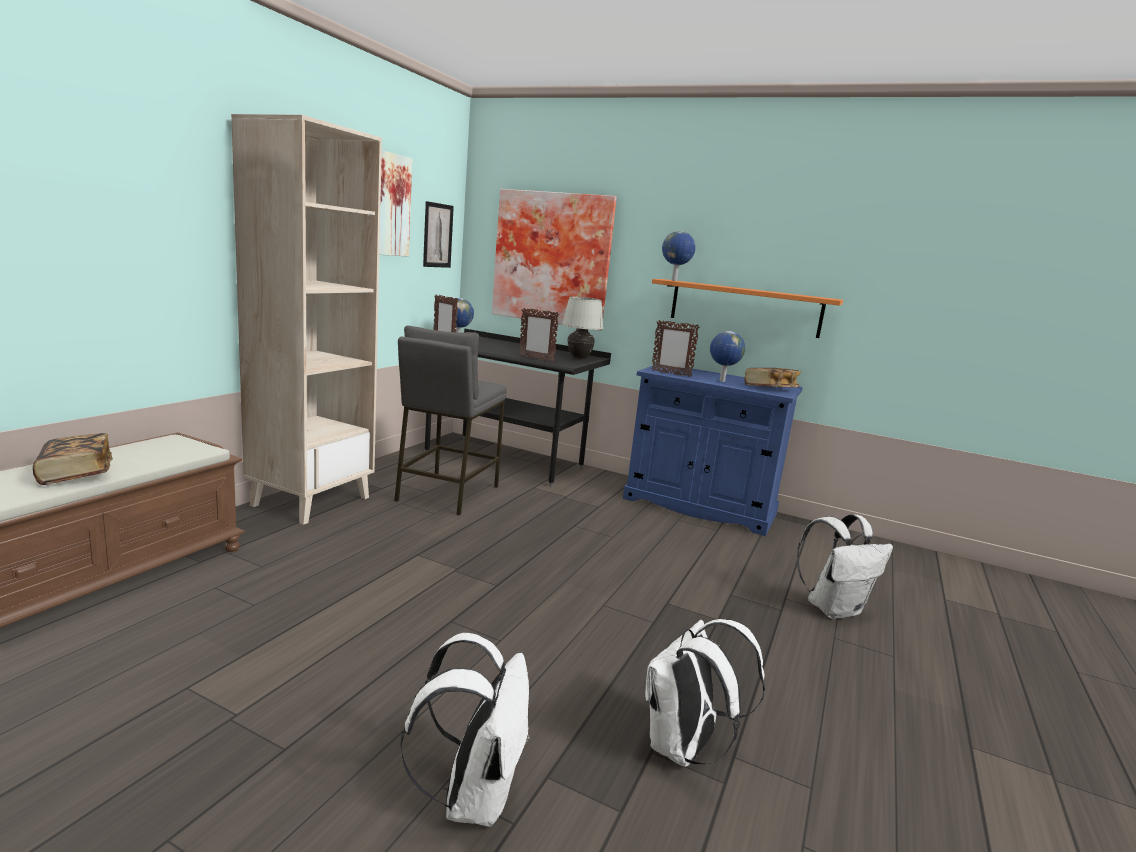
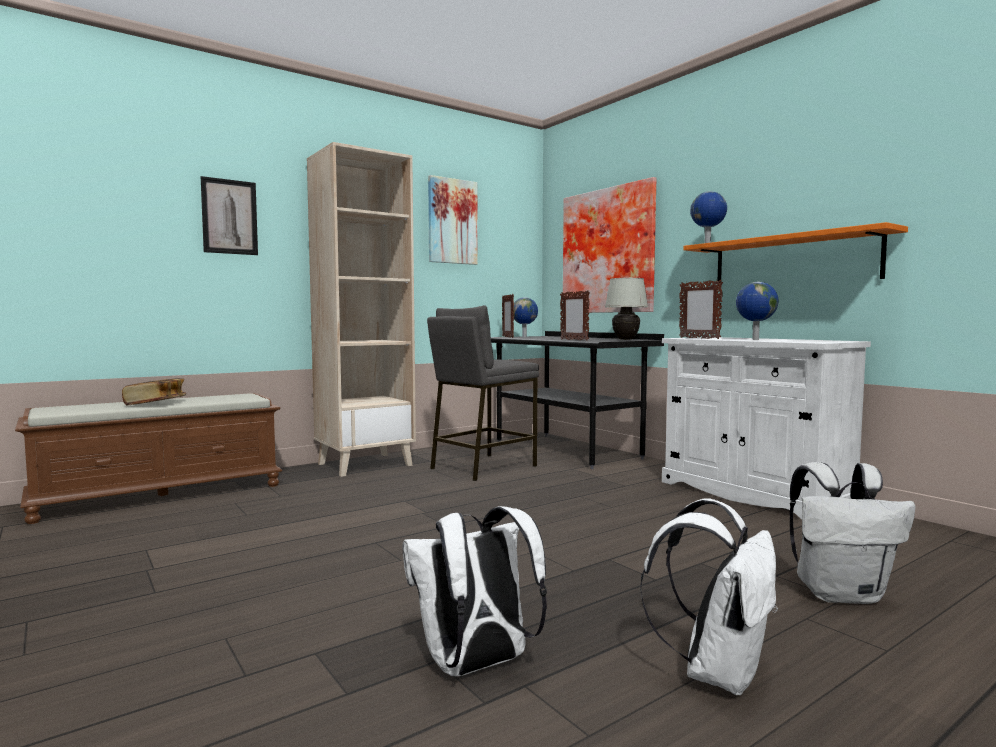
camera: 30 degrees right, 10 degrees down
(437, 235) = (511, 247): picture -> picture (229, 217)
(473, 795) = (240, 649): white backpack -> white backpack (717, 672)
(699, 506) = (753, 494): blue cabinet -> white cabinet
(770, 389) = (810, 341): book -> none

